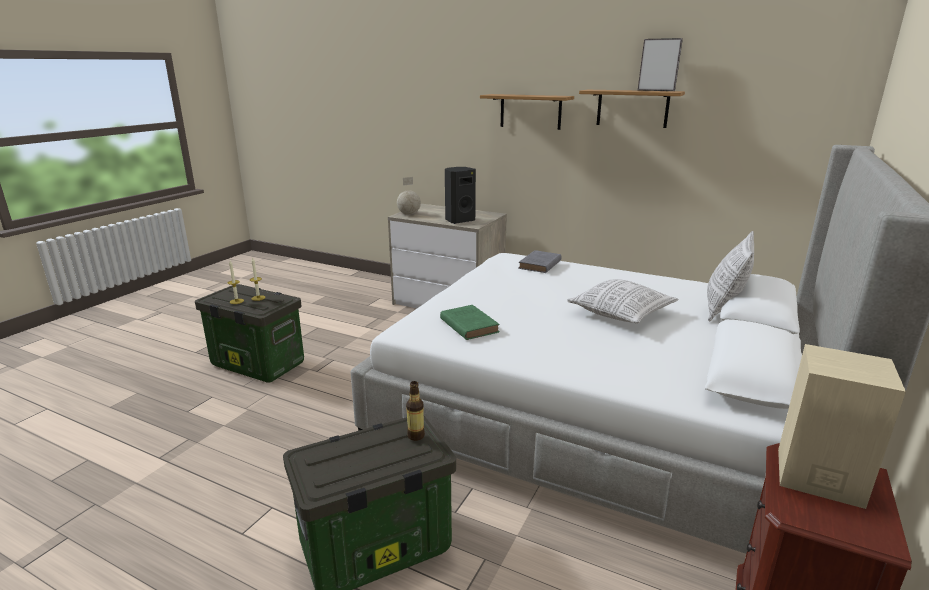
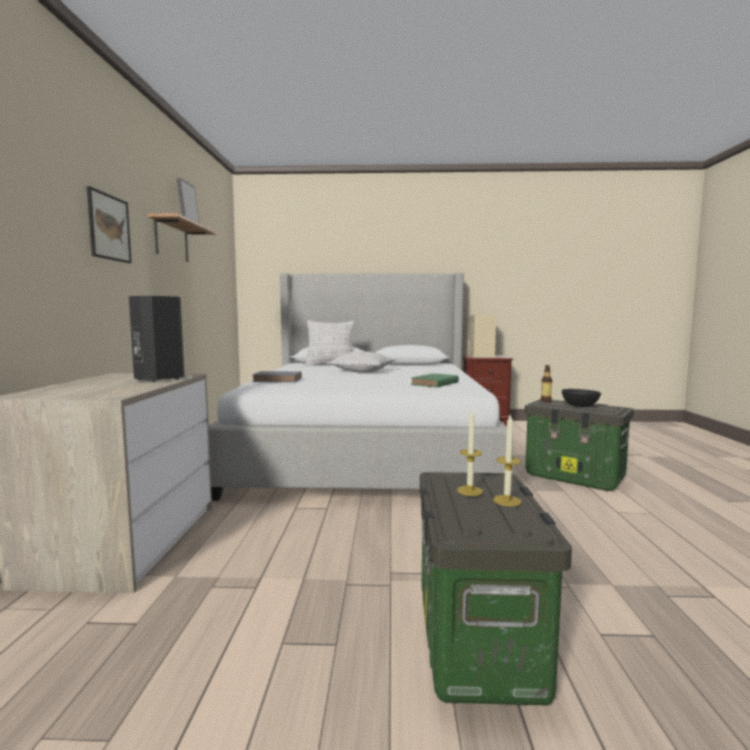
camera: 115 degrees left, 15 degrees down
(360, 448) = (580, 406): none -> black bowl
(409, 214) = (101, 394): globe -> none
(530, 111) = (109, 227): shelf -> picture

